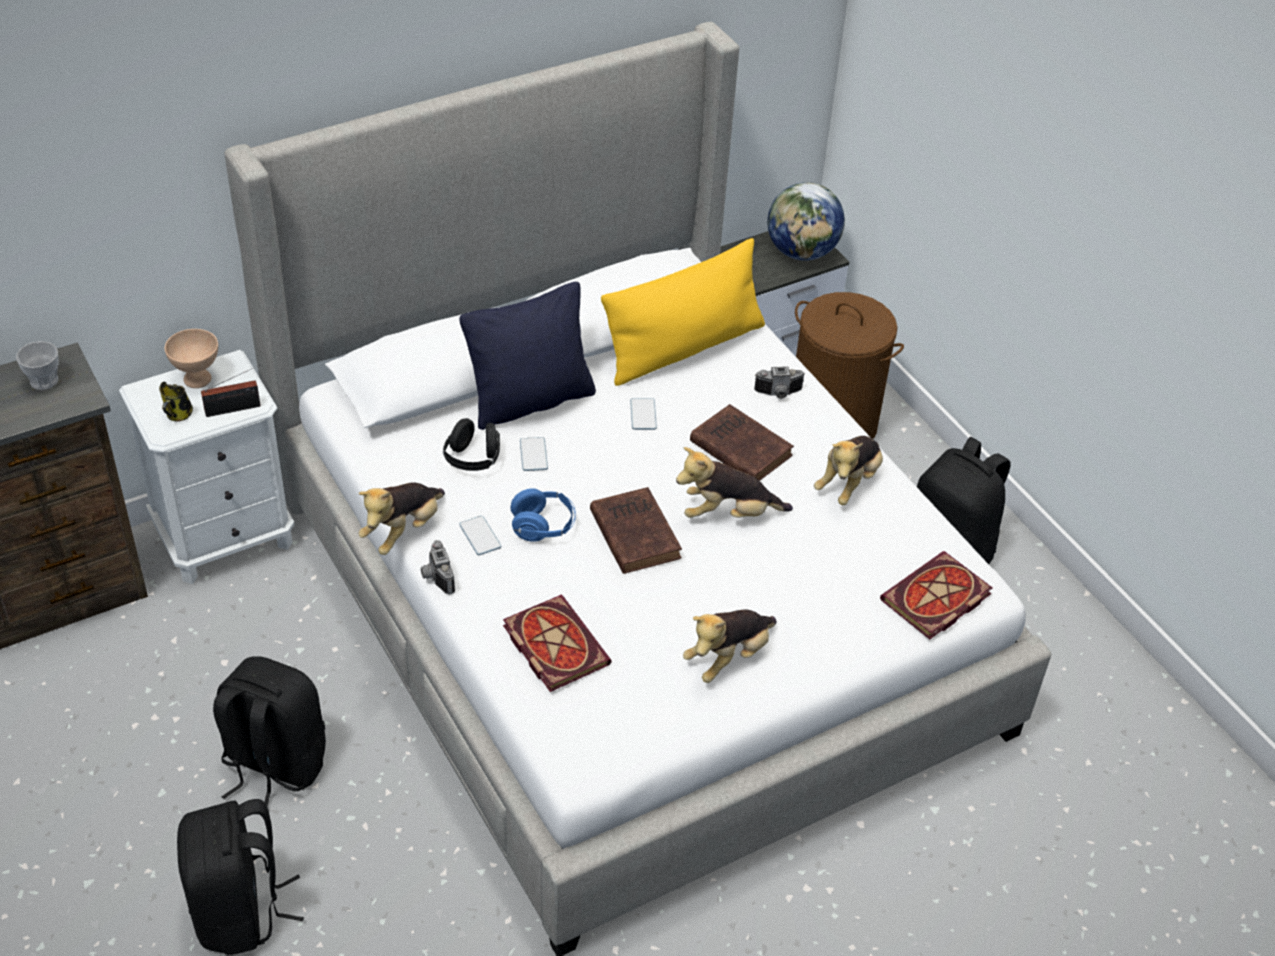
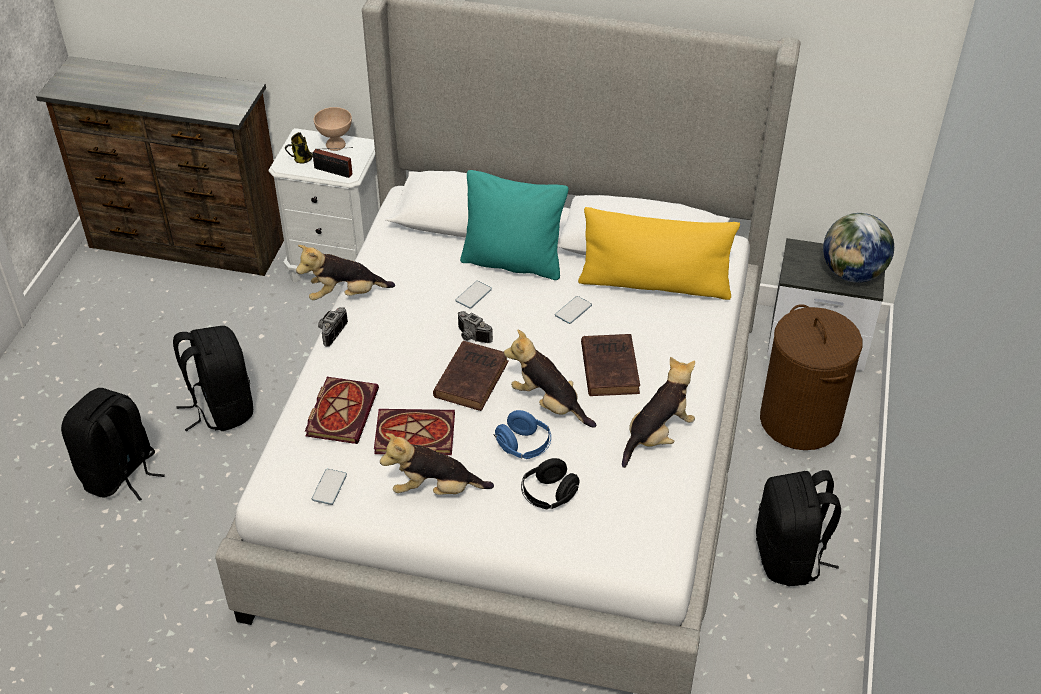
camera: 45 degrees right, 0 degrees up
(44, 381) = (224, 95): cup -> none
(473, 459) = (435, 277): black headphones -> black headphones (549, 495)
(480, 536) = (382, 324): phone -> phone (329, 487)
(530, 401) = (513, 262): black pillow -> turquoise pillow
(543, 527) = (424, 341): blue headphones -> blue headphones (523, 446)
(779, 394) = (682, 349): camera -> camera (471, 337)
(849, 483) = (657, 435): plush toy -> plush toy turned 150 degrees clockwise
(935, 600) = (617, 547): book -> book (412, 436)

